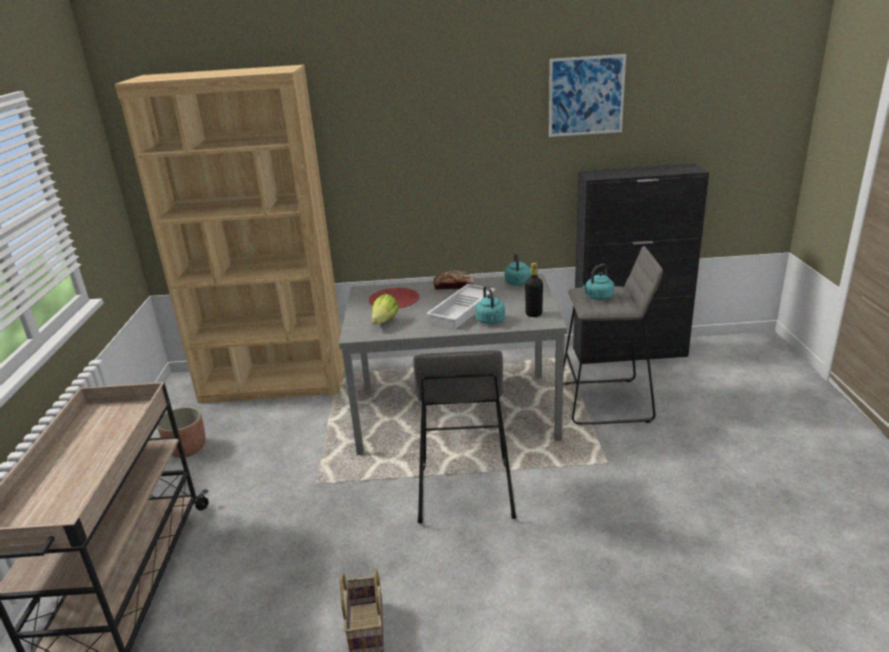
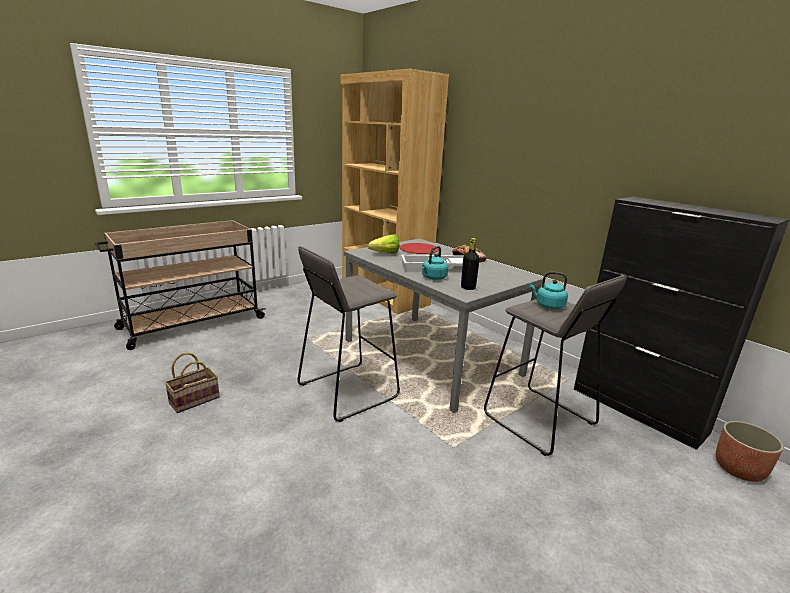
camera: 50 degrees right, 5 degrees down
(187, 449) = (303, 297): planter -> planter (739, 469)
(518, 283) = (509, 274): turquoise kettle -> none
(586, 96) = (664, 117): picture -> none

